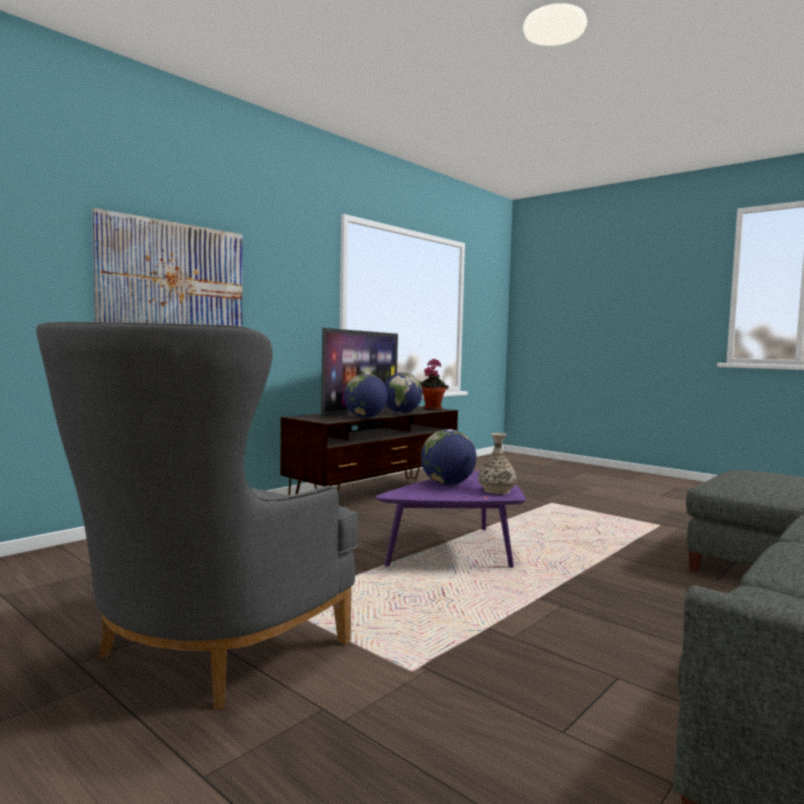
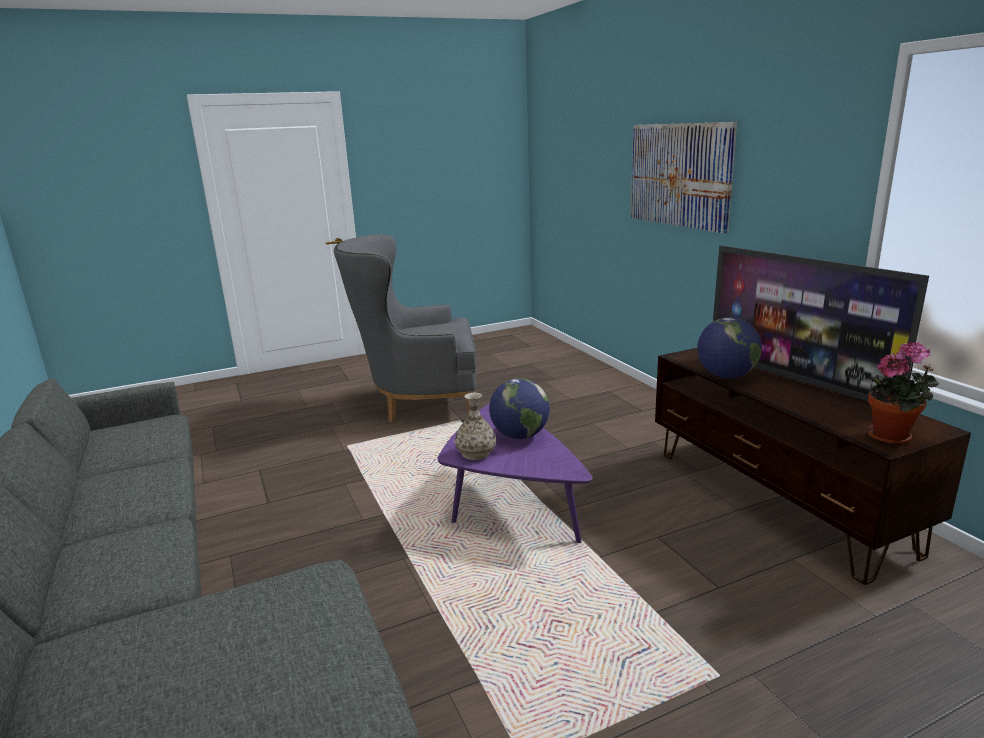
camera: 115 degrees right, 15 degrees up
(199, 655) = (418, 402): grey armchair -> grey armchair turned 60 degrees counterclockwise
(402, 413) = (797, 403): globe -> none

